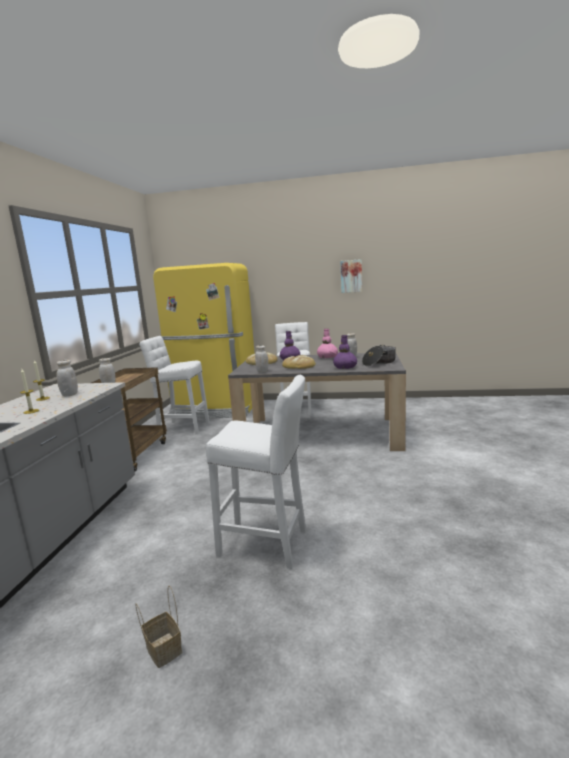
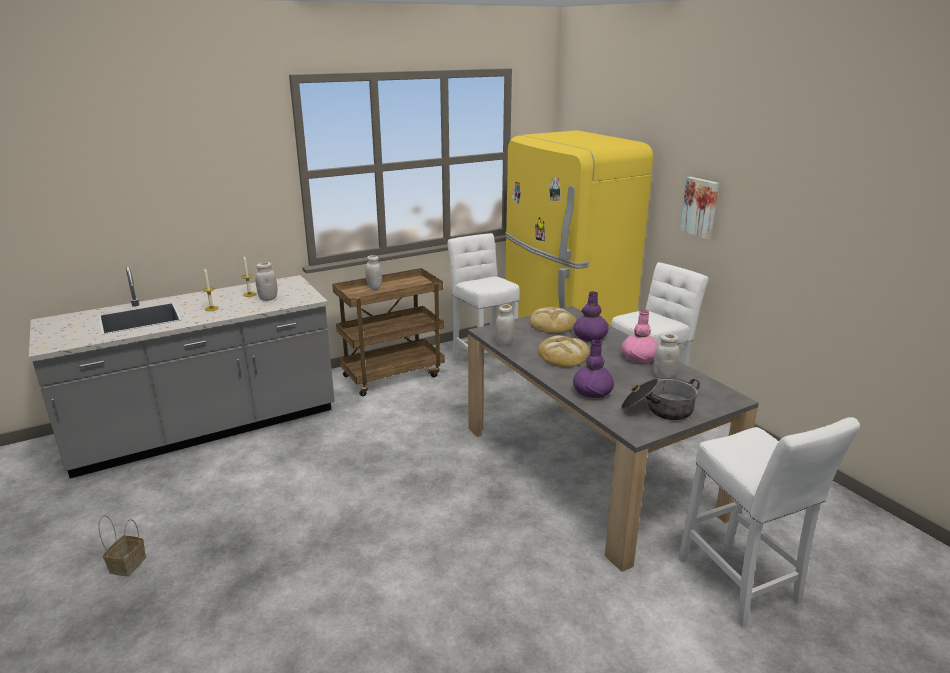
camera: 50 degrees right, 10 degrees up
(267, 544) = (294, 550): white stool -> white stool (741, 585)
(351, 276) = (811, 215): picture -> picture (700, 207)

